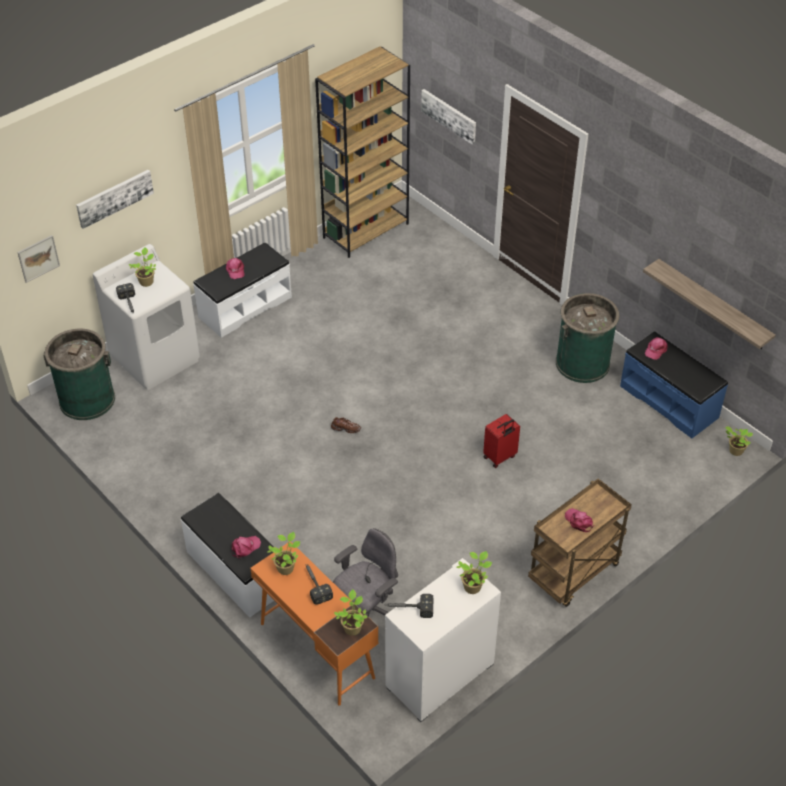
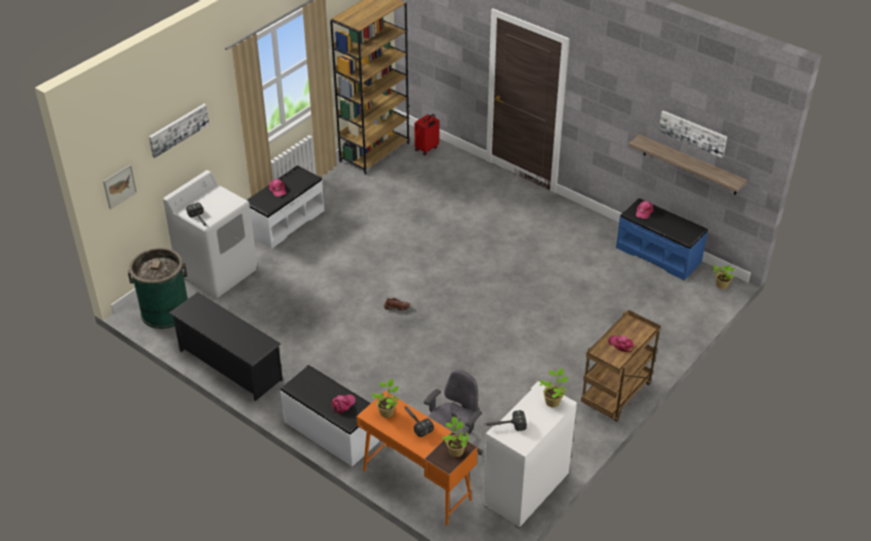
camera: 10 degrees left, 5 degrees down
(142, 474) = (230, 365): none -> black shoe rack
(146, 281) = (210, 201): potted plant -> none
(449, 115) = (440, 44): picture -> picture (693, 133)
(500, 457) = (532, 314): red suitcase -> red suitcase (427, 149)
(582, 363) = (580, 234): green trash can -> none

